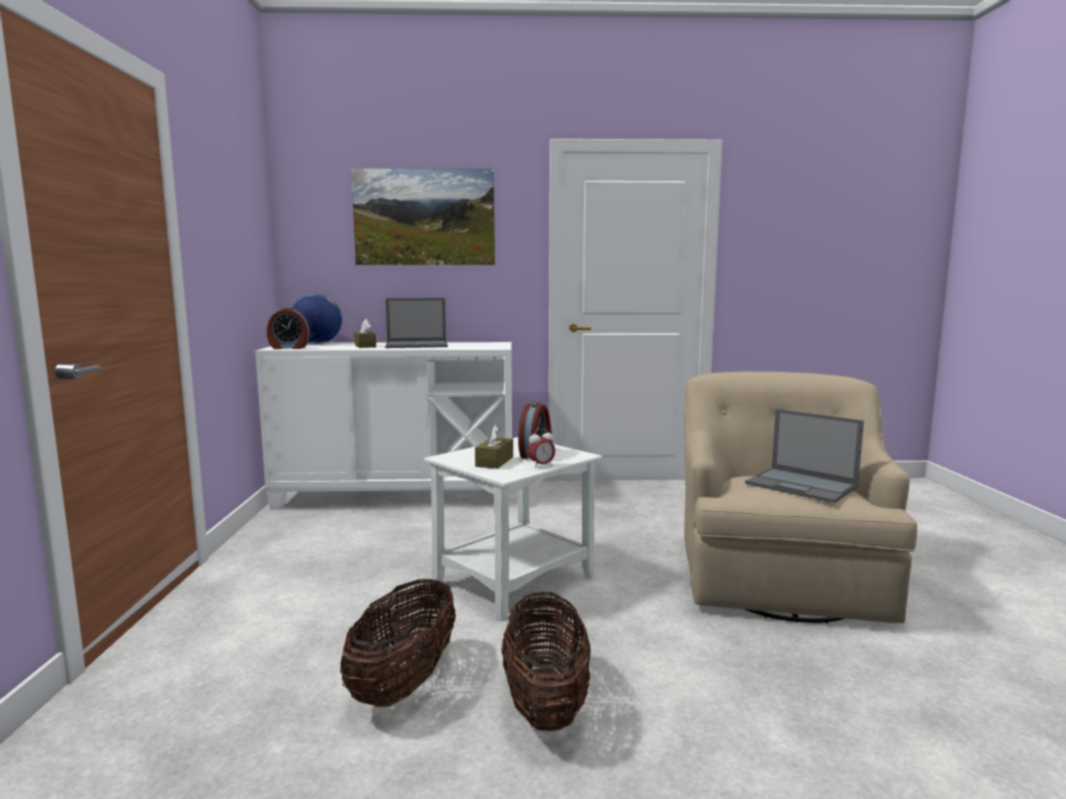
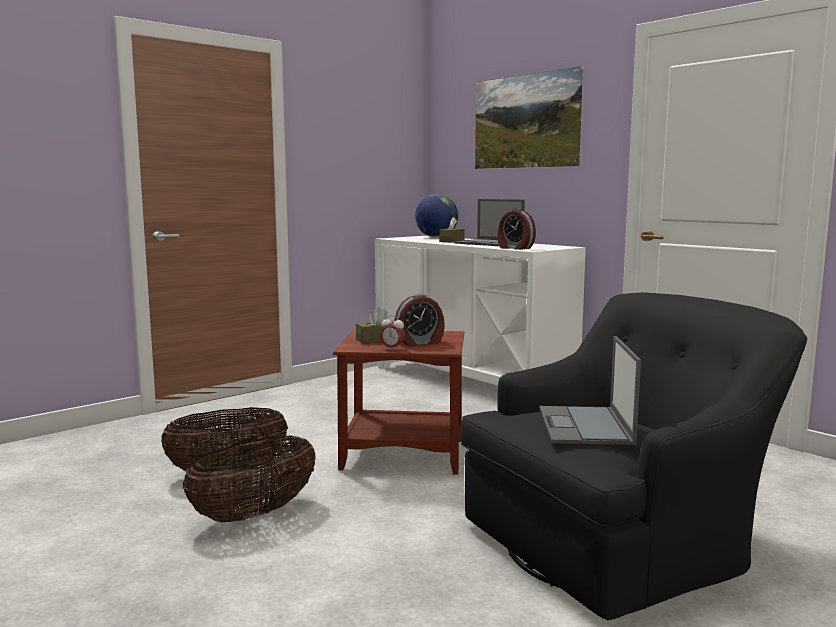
camera: 50 degrees right, 0 degrees up
(289, 348) = (400, 238): alarm clock -> alarm clock (515, 248)
(512, 580) = (403, 453): white side table -> brown side table
(779, 575) = (619, 542): beige armchair -> black armchair

